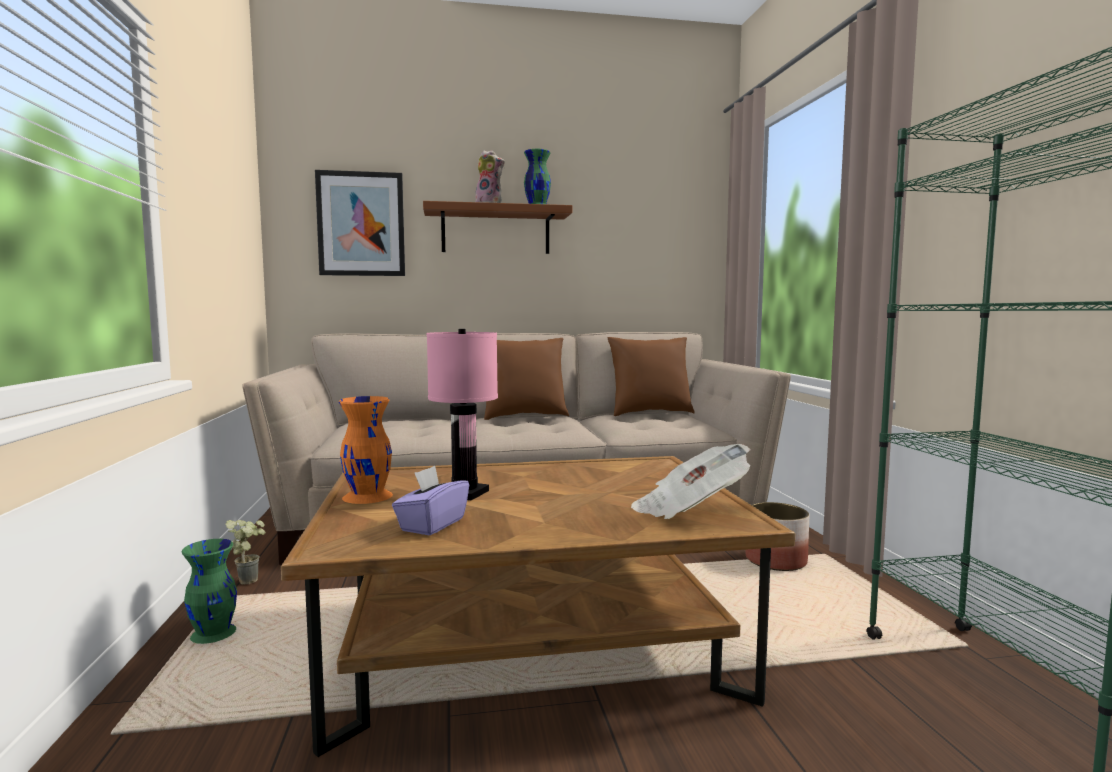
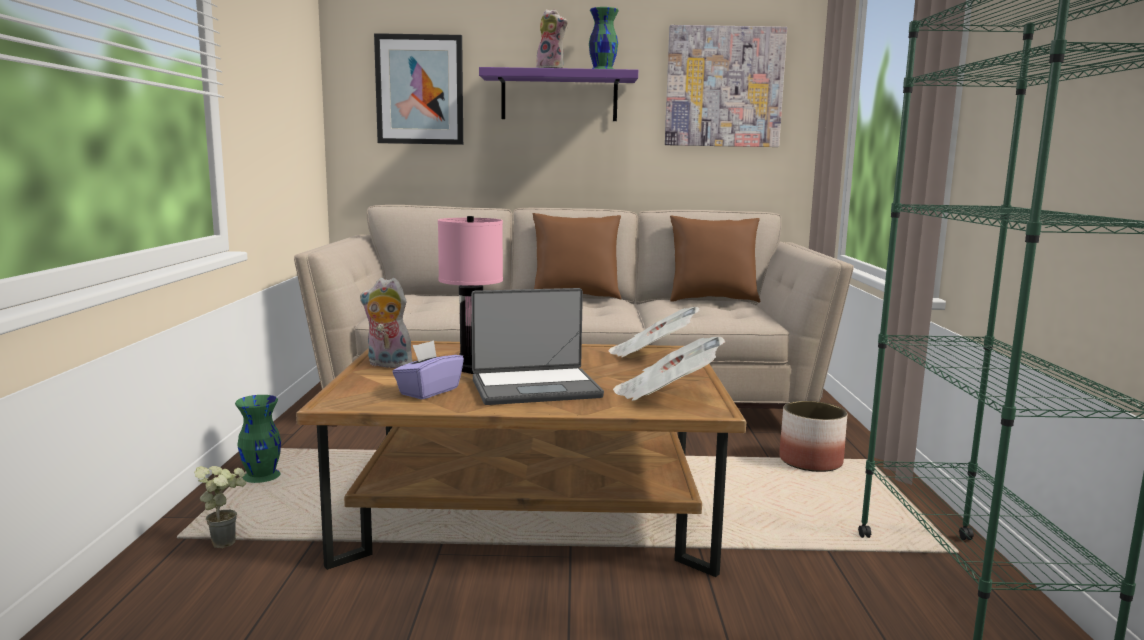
camera: 10 degrees right, 5 degrees up
(250, 579) = (299, 436): potted plant -> potted plant (227, 540)
(368, 496) = (387, 365): orange vase -> plush toy
(496, 231) = (559, 96): brown shelf -> purple shelf
(548, 511) = (535, 388): none -> laptop
(638, 468) = (651, 355): none -> newspaper
(642, 224) = (724, 87): none -> picture

